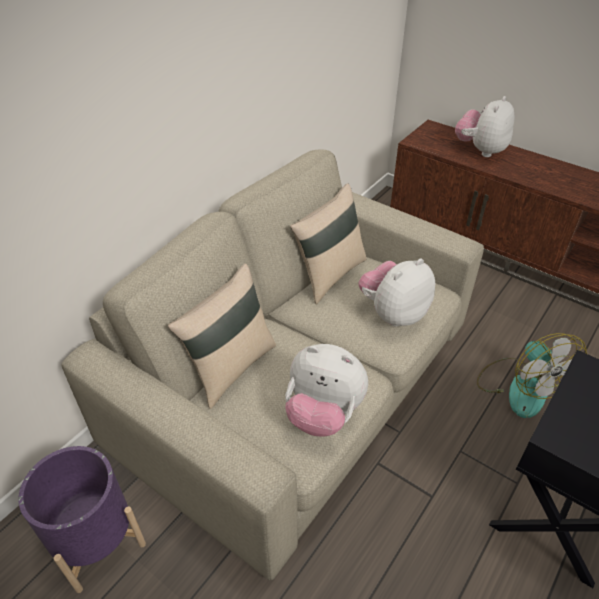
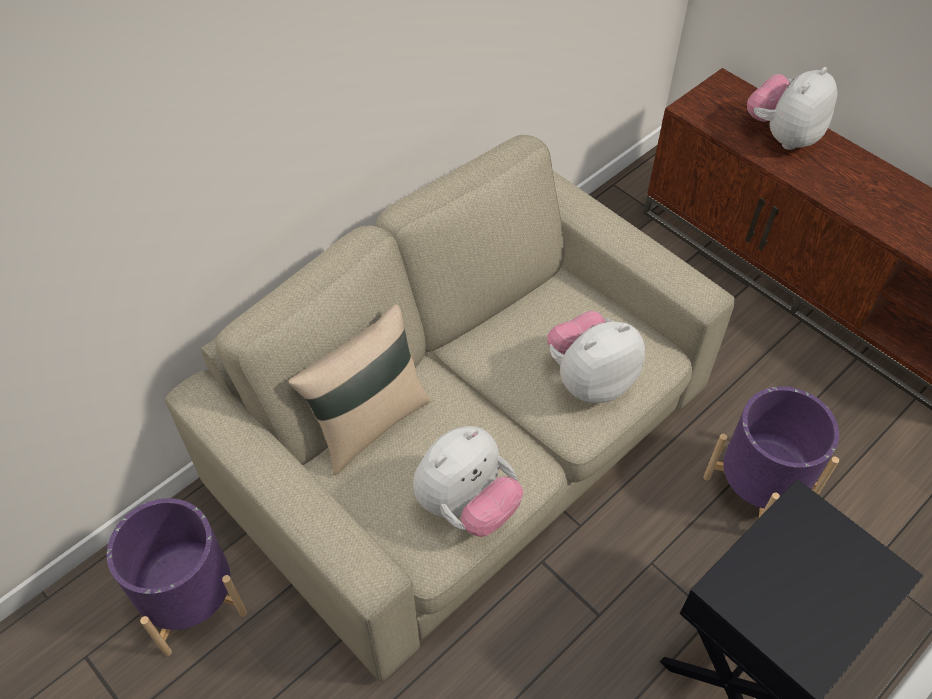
camera: 10 degrees right, 10 degrees up
(323, 413) = (466, 505): plush toy -> plush toy turned 75 degrees counterclockwise
(329, 274) = (522, 305): beige pillow -> none
(520, 386) = (758, 488): fan -> purple planter

